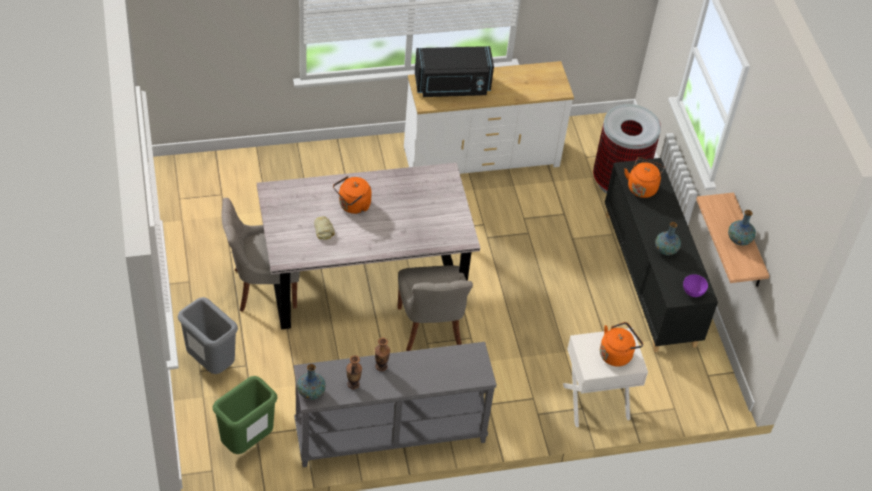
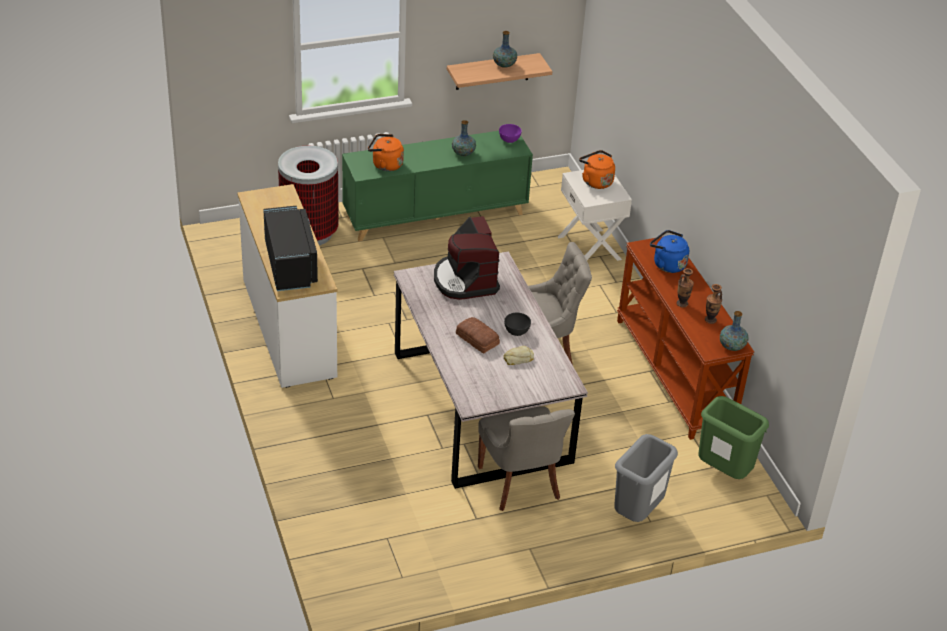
camera: 95 degrees left, 10 degrees down
(353, 205) = (477, 339): orange kettle -> bread
(360, 234) = (517, 332): none -> grey bowl
(390, 435) = (675, 373): grey console table -> brown console table
(438, 209) = (465, 280): none -> coffee machine
(445, 368) = (667, 264): none -> blue kettle
(650, 279) = (436, 215): black cabinet -> green cabinet

